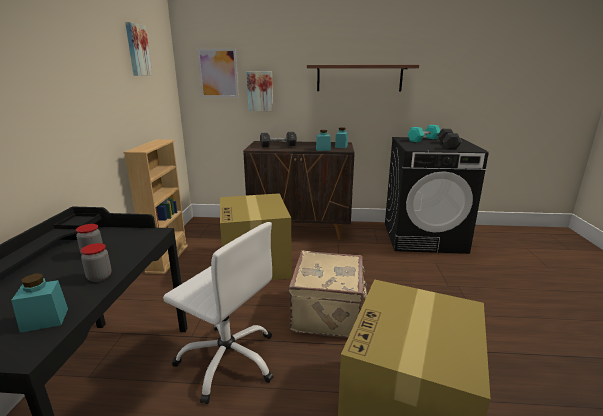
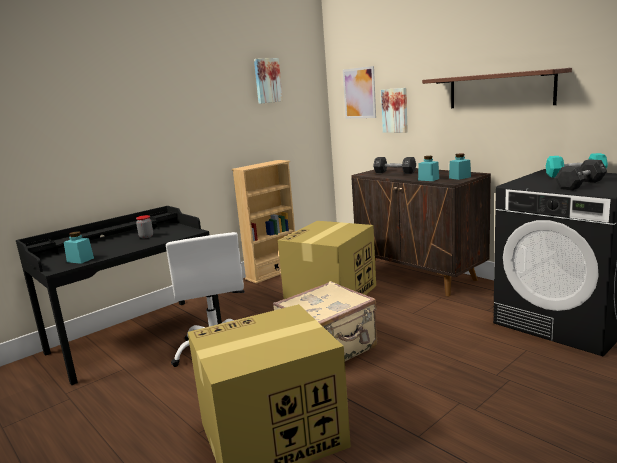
camera: 45 degrees right, 5 degrees down
(99, 277) = (128, 248): jar -> none

